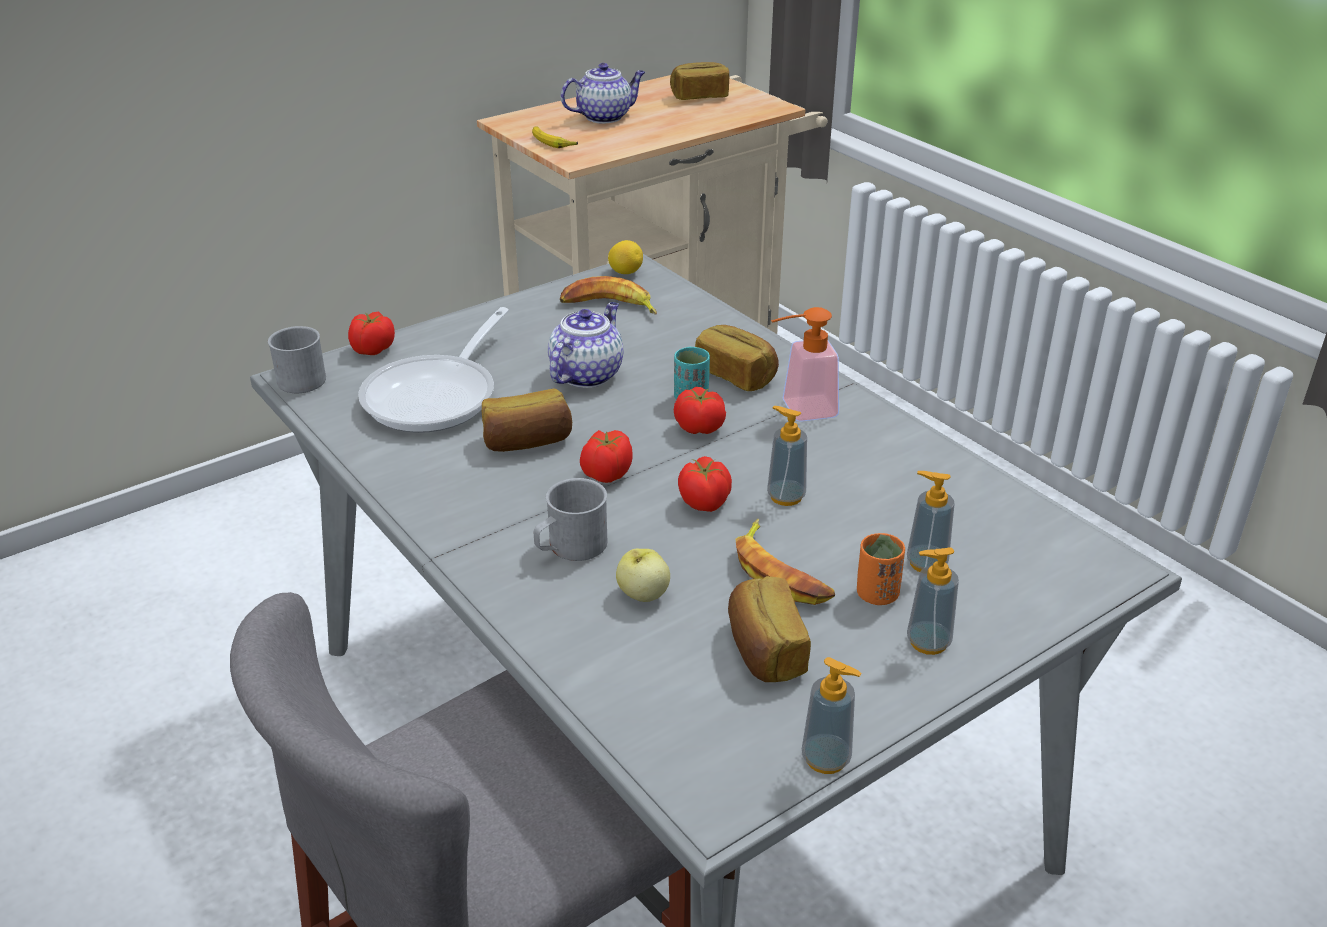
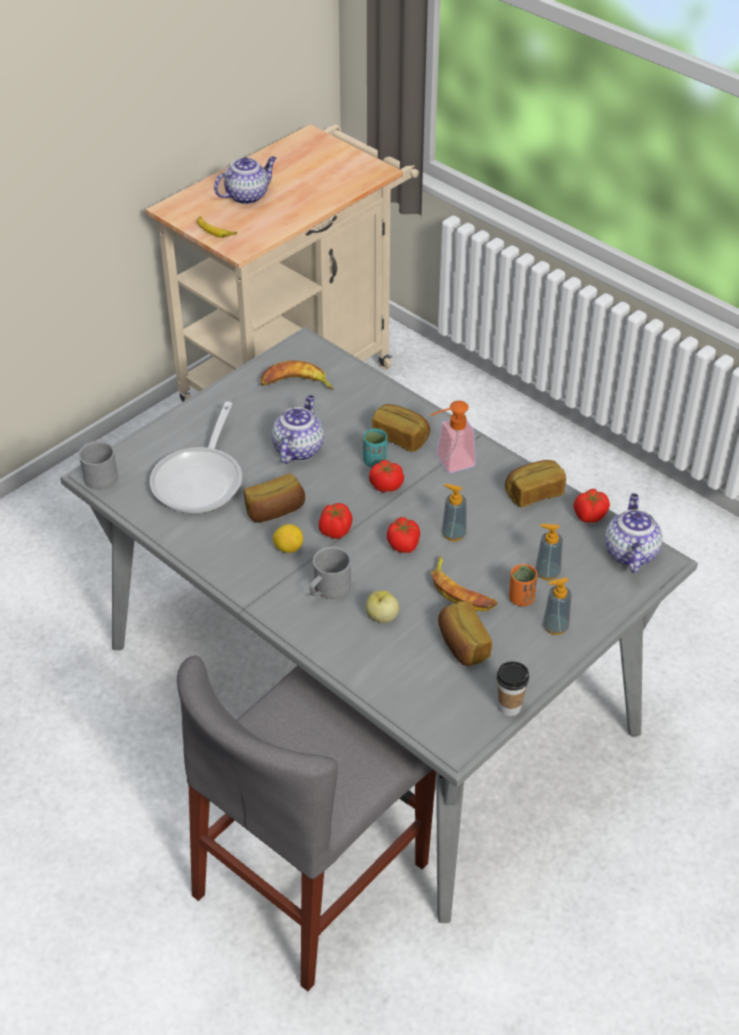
camera: 10 degrees left, 10 degrees up
(373, 350) = (140, 444): tomato -> tomato (589, 516)
(625, 272) = (299, 349): lemon -> lemon (288, 548)
(700, 96) = (316, 163): bread -> bread (533, 493)
(826, 759) = (509, 707): soap dispenser -> cup
(1067, 550) = (629, 552): none -> teapot

